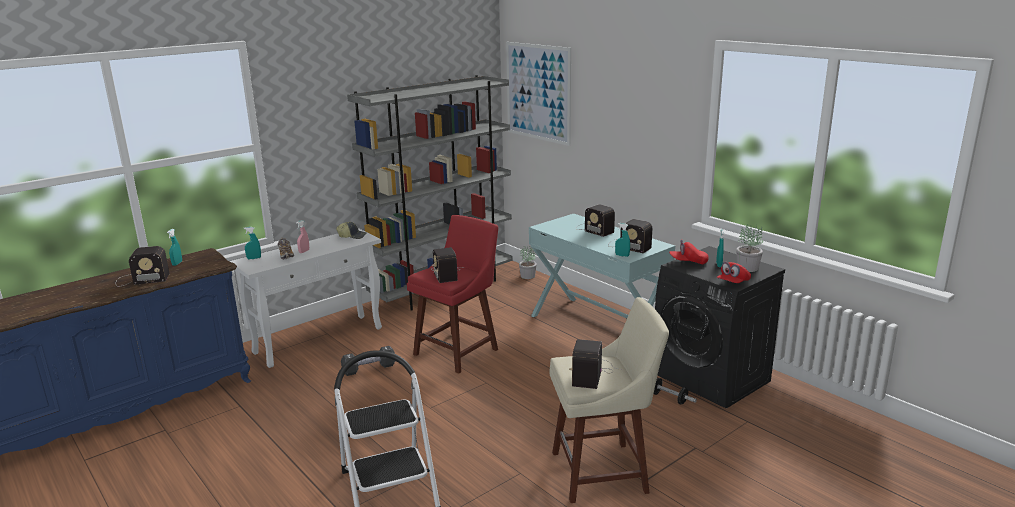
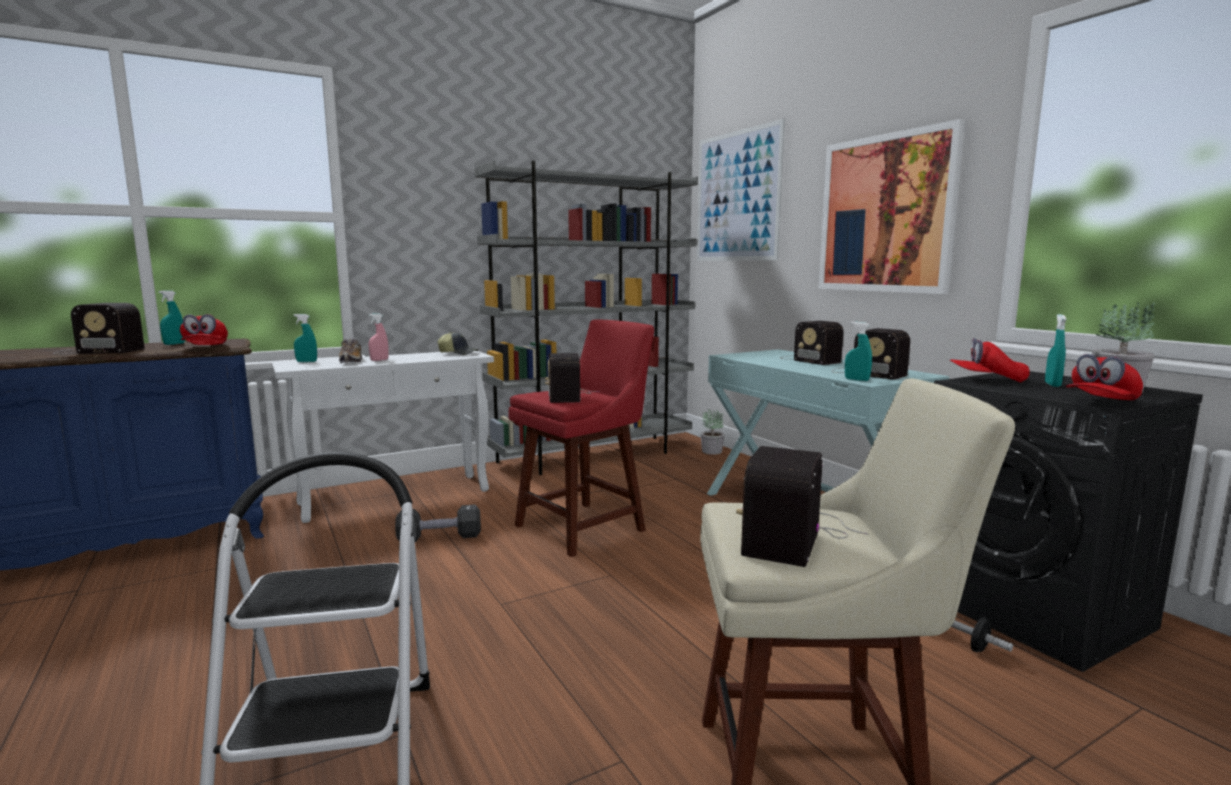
camera: 10 degrees right, 10 degrees down
(207, 267) = (205, 347): none -> red cap
(639, 132) = (885, 214): none -> picture

